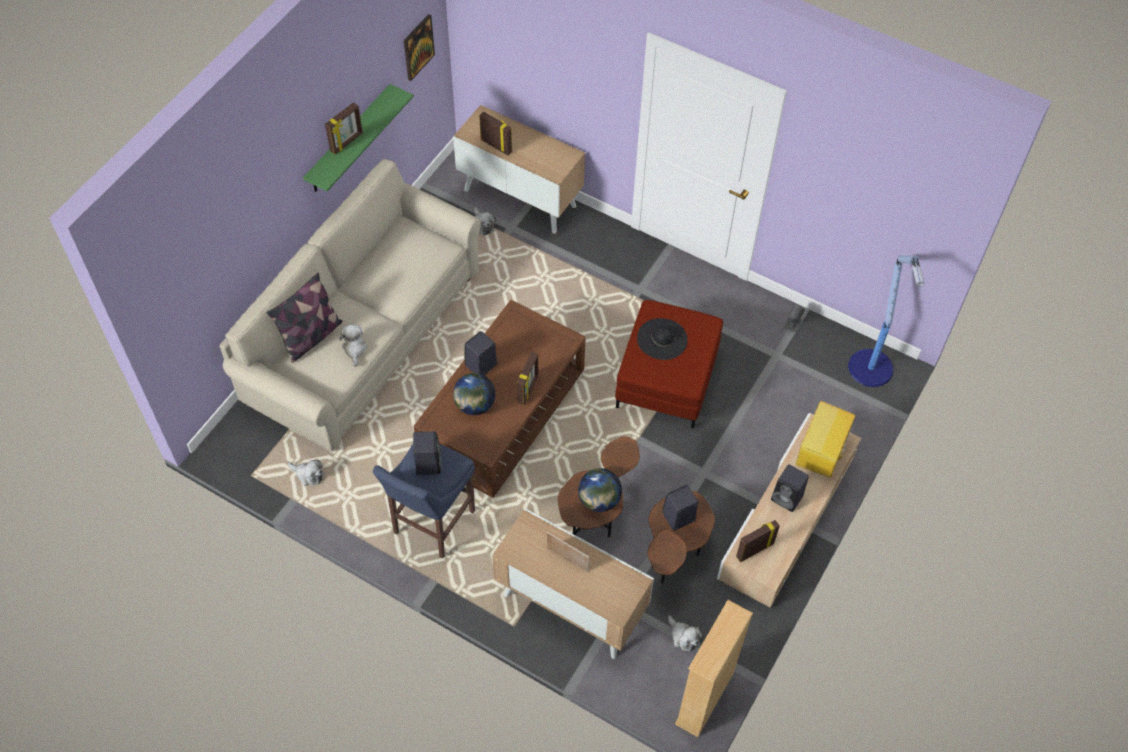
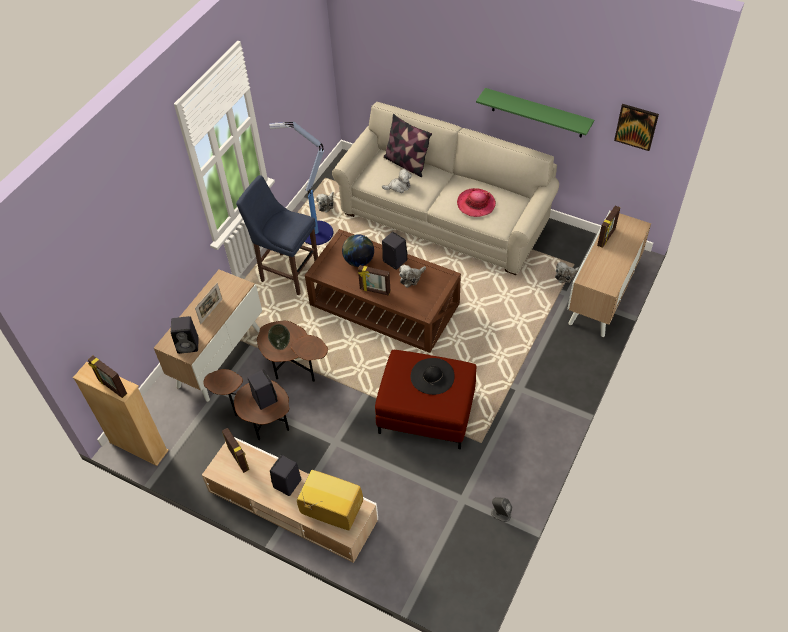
camera: 90 degrees right, 5 degrees down
(347, 142) = (524, 104): picture frame -> picture frame (112, 387)
(404, 268) = (476, 204): none -> hat
(428, 462) = (288, 223): black speaker -> black speaker (189, 345)
(599, 500) = (280, 346): globe -> vase
(683, 637) = (189, 431): plush toy -> plush toy (411, 278)
(871, 369) = (456, 585): floor lamp -> floor lamp (315, 233)

